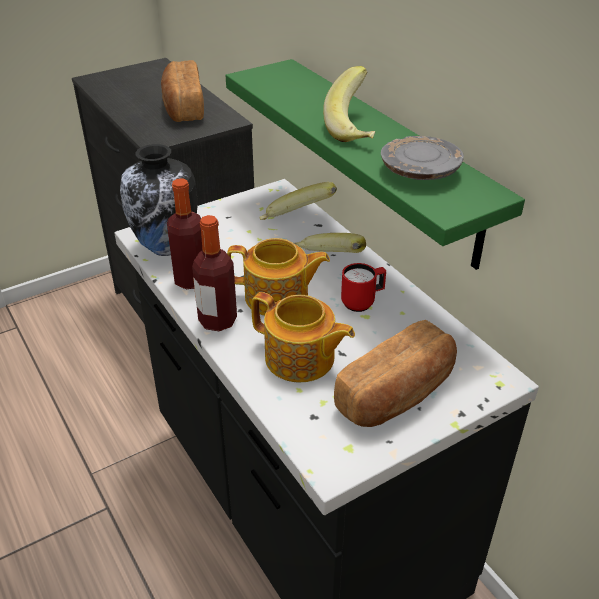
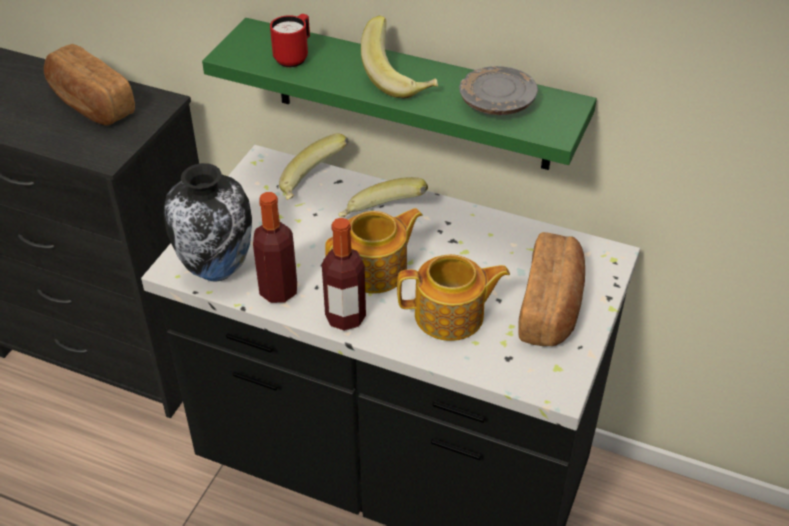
camera: 35 degrees left, 5 degrees up
(362, 302) = (450, 240): red mug -> red mug (294, 57)

